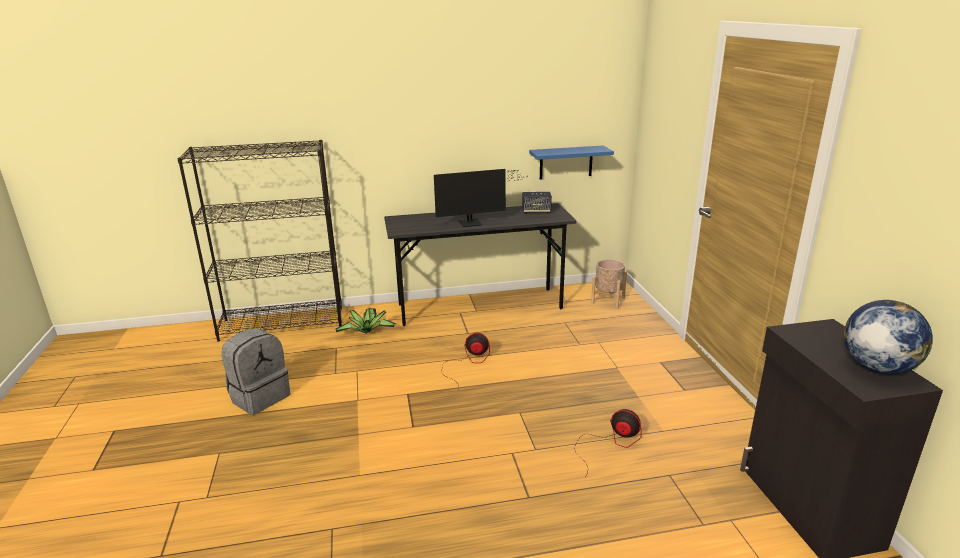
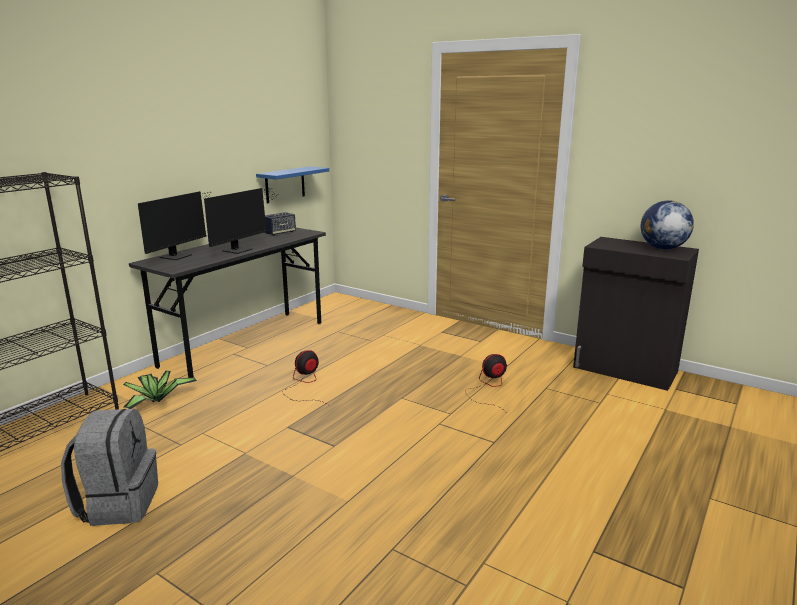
camera: 45 degrees left, 5 degrees down
(424, 217) = (179, 255): none -> monitor
(608, 300) = (346, 308): beige planter -> none

